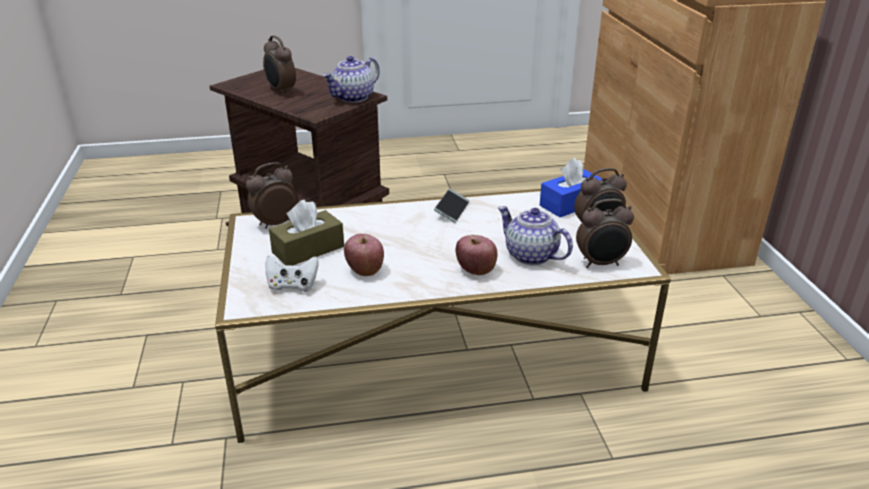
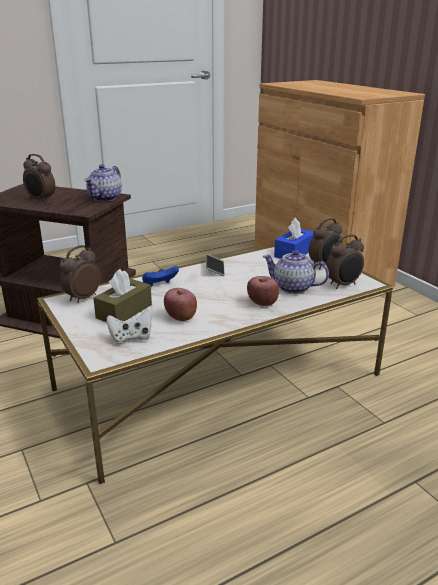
camera: 20 degrees left, 5 degrees down
(371, 221) = (159, 285): none -> blue game controller

